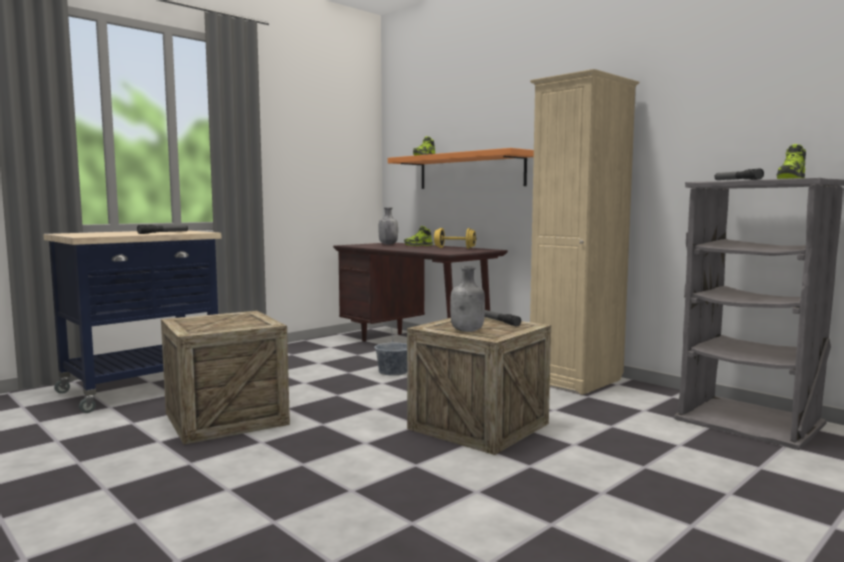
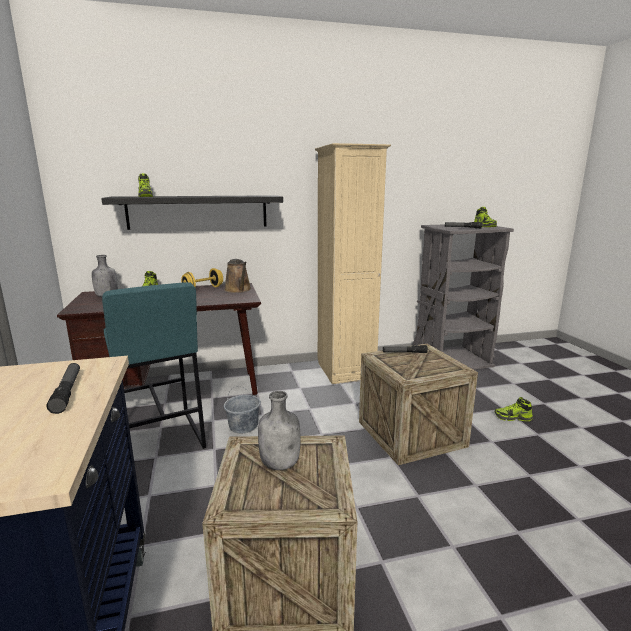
camera: 60 degrees left, 10 degrees up
(342, 358) = (162, 439): none -> turquoise stool
(468, 331) = (432, 369): grey bottle -> grey bottle (280, 463)
(470, 171) = (198, 212): orange shelf -> black shelf
(472, 250) = (238, 290): none -> brown watering can
(624, 474) = (513, 418): none -> shoe

